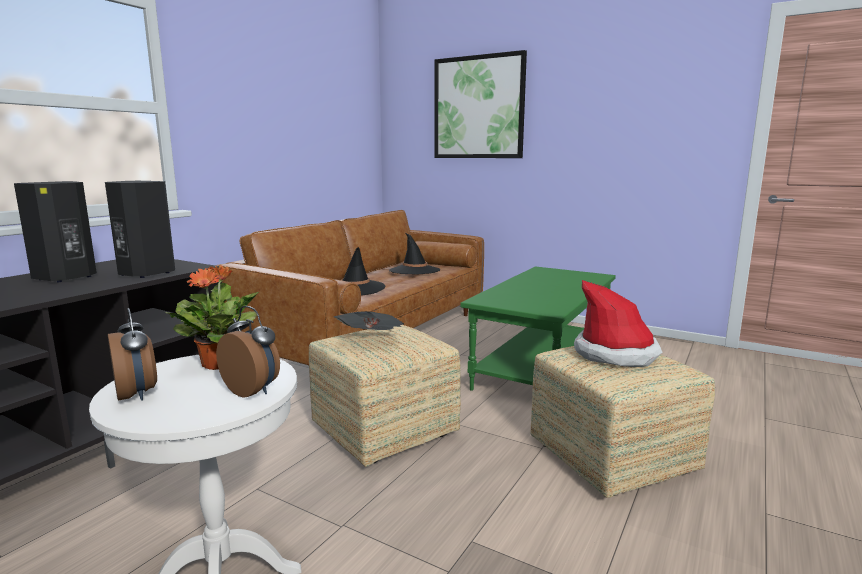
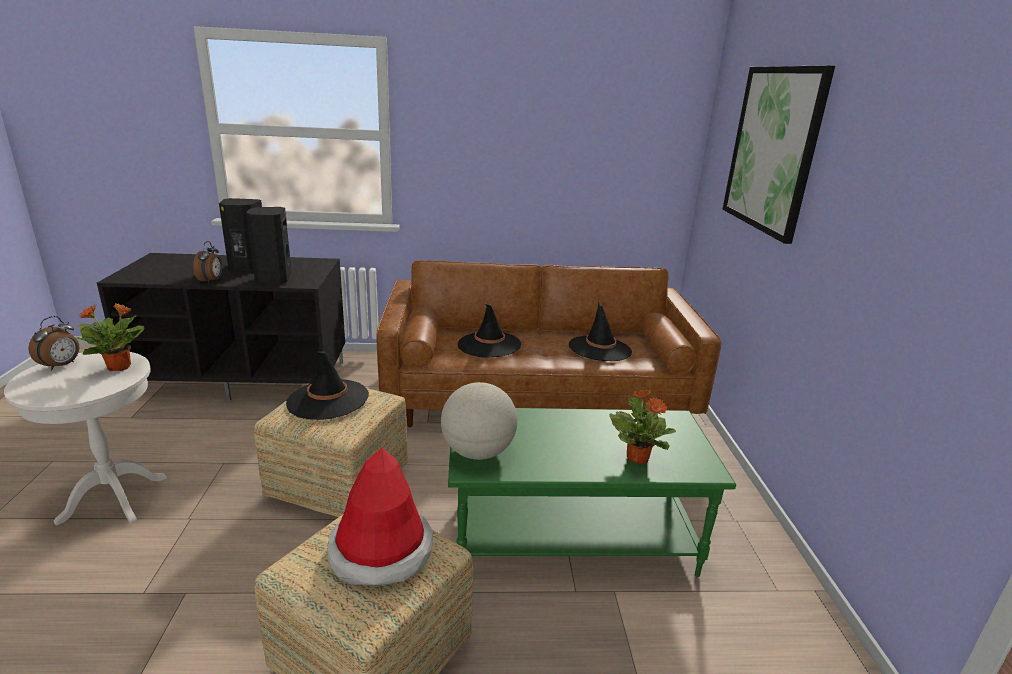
camera: 55 degrees right, 10 degrees up
(253, 391) = (68, 393): alarm clock -> alarm clock (211, 281)
(371, 340) = (327, 400): newspaper -> black hat
(533, 306) = (477, 452): none -> globe
(575, 282) = (637, 457): none -> potted plant

